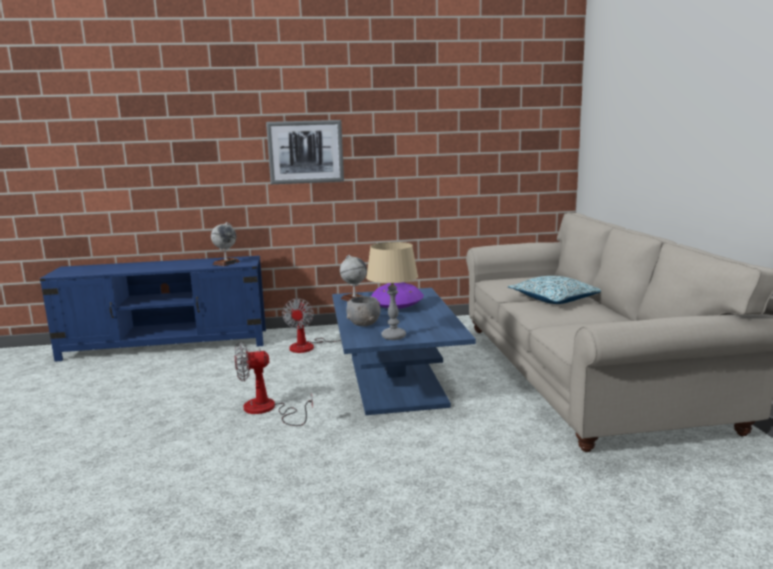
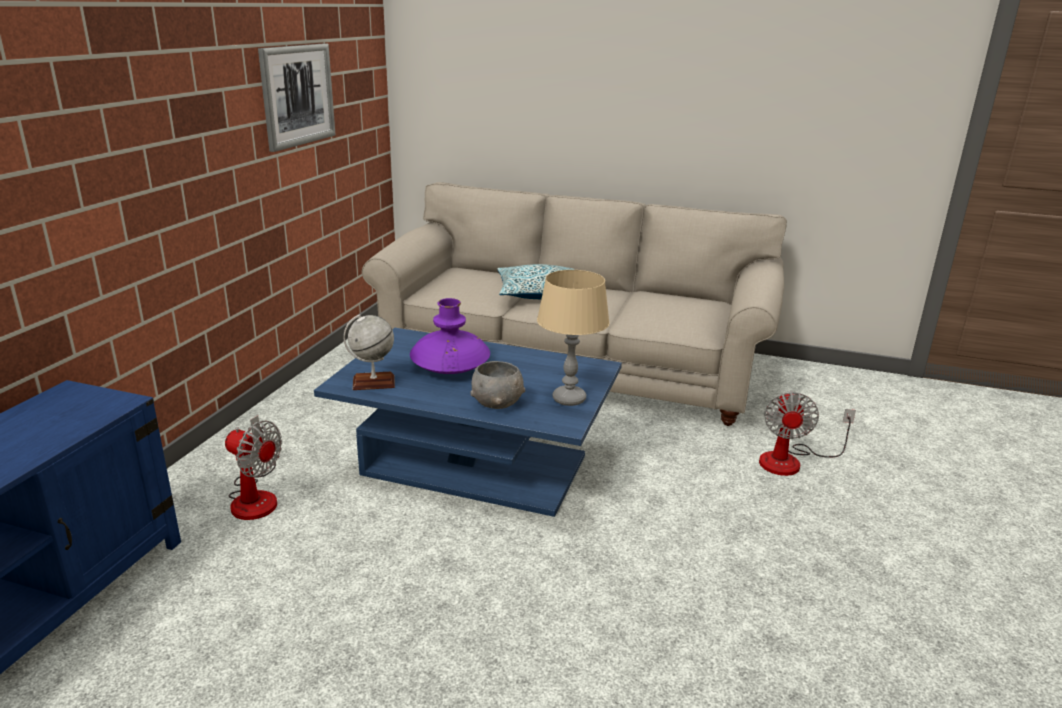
camera: 65 degrees left, 10 degrees up
(226, 263) = (65, 420): globe -> none
(267, 410) = (461, 595): fan -> fan (791, 461)
(305, 152) = (105, 140): picture -> picture (297, 95)

